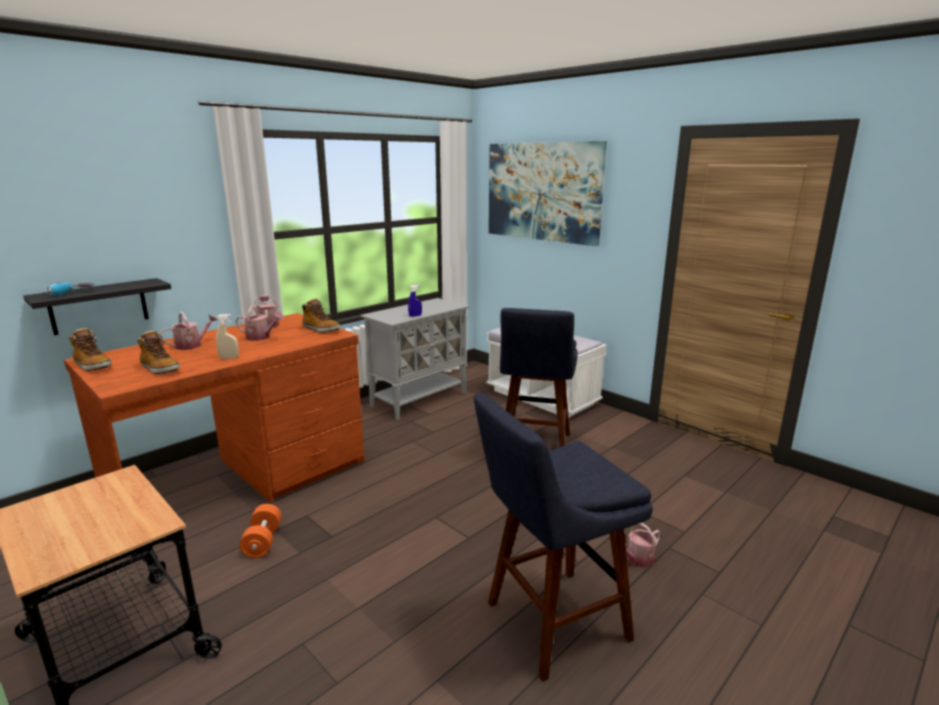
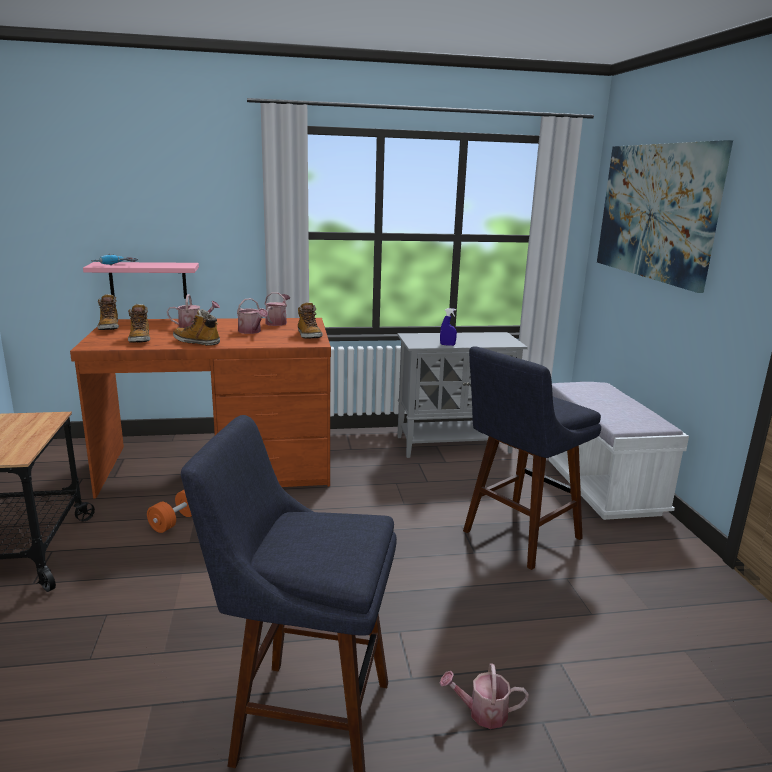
camera: 35 degrees right, 0 degrees up
(99, 306) = (148, 280): black shelf -> pink shelf
(229, 358) = (197, 342): beige spray bottle -> boot

